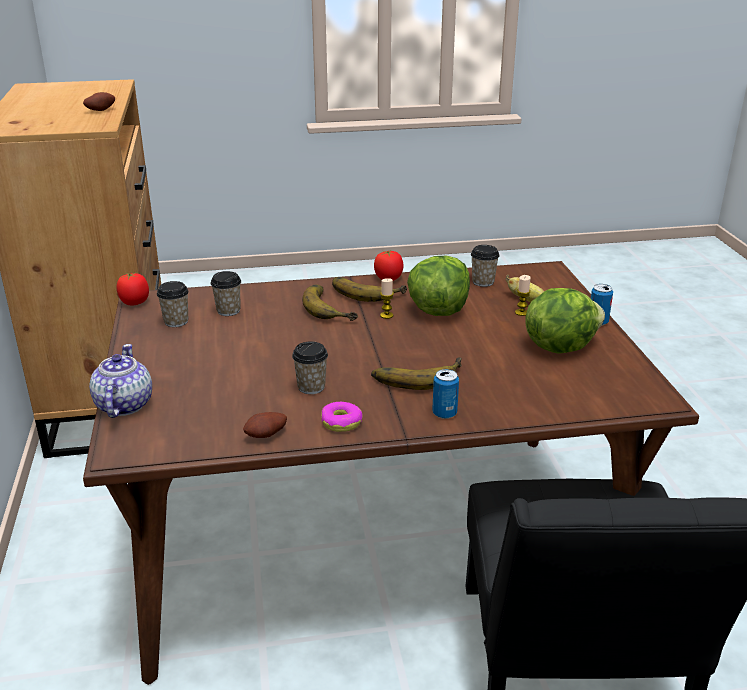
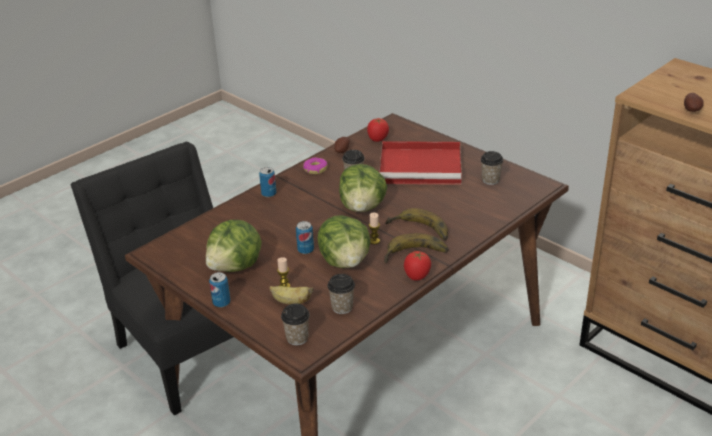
camera: 145 degrees right, 5 degrees up
(123, 405) = (427, 135): teapot -> none
(135, 302) = (540, 180): tomato -> tomato (377, 139)
(211, 366) = (422, 166): none -> red tray
(228, 311) = (476, 200): cup -> cup (297, 338)
(351, 349) = (363, 207): none -> lettuce
(416, 375) = (306, 208): banana -> none
(467, 333) = (305, 250): none -> can

